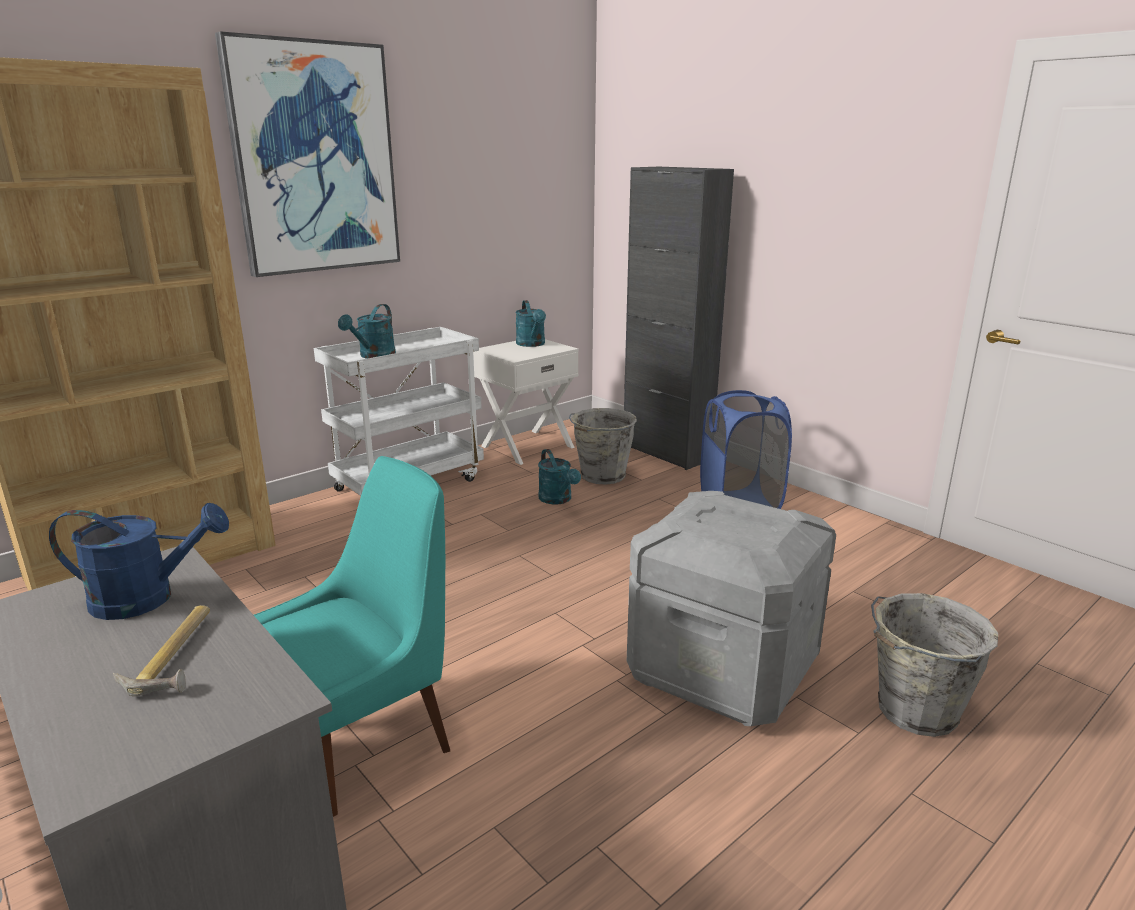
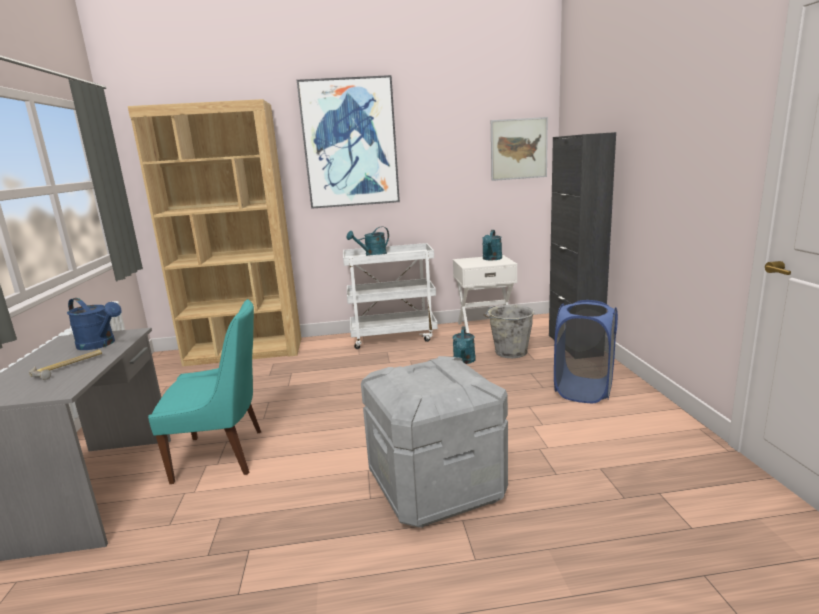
camera: 35 degrees right, 5 degrees down
(551, 179) = (519, 149): none -> picture
(914, 711) = (536, 564): grey bucket -> none

